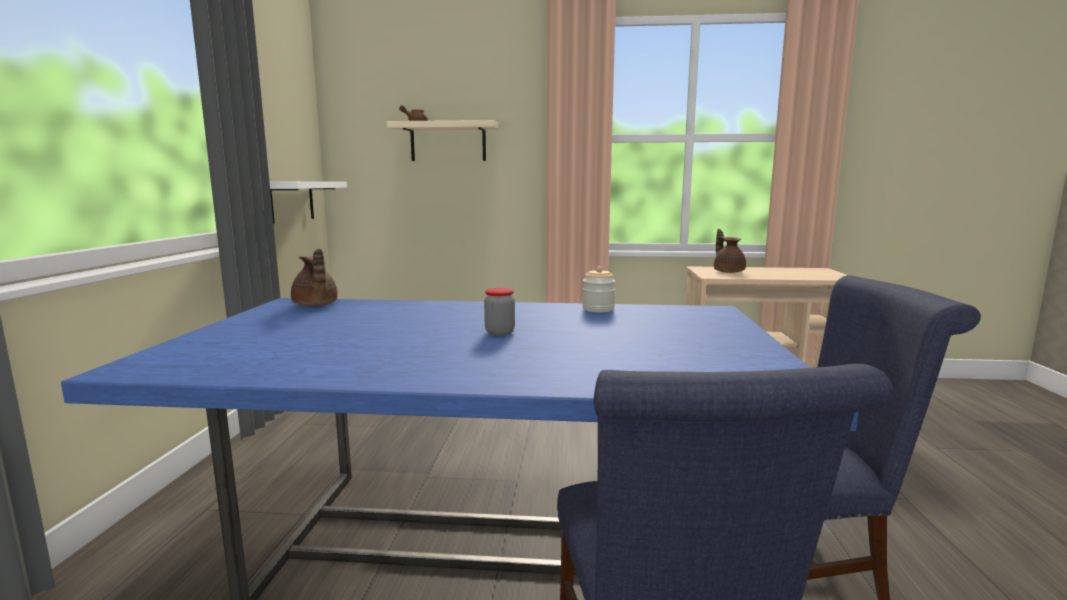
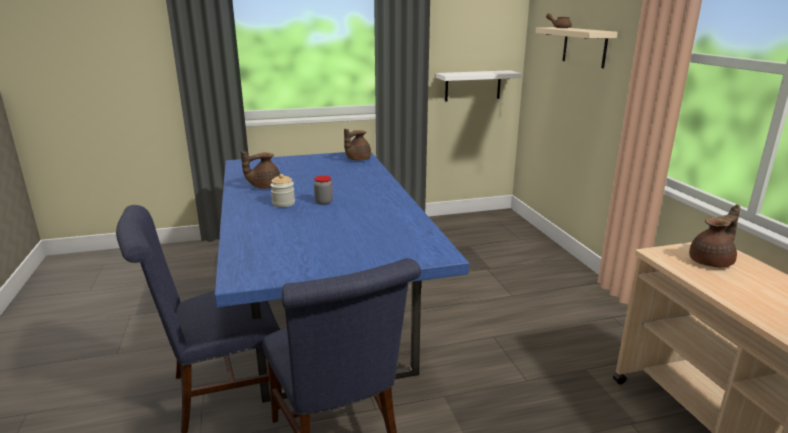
camera: 70 degrees right, 10 degrees up
(356, 358) = (264, 186): none -> brown teapot
(598, 309) = (406, 217): jar -> jar (283, 203)

